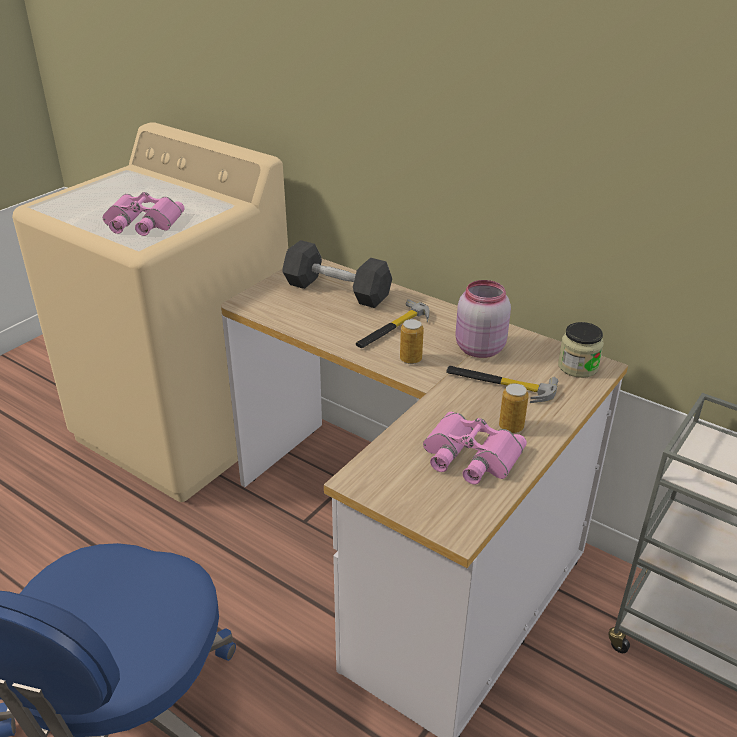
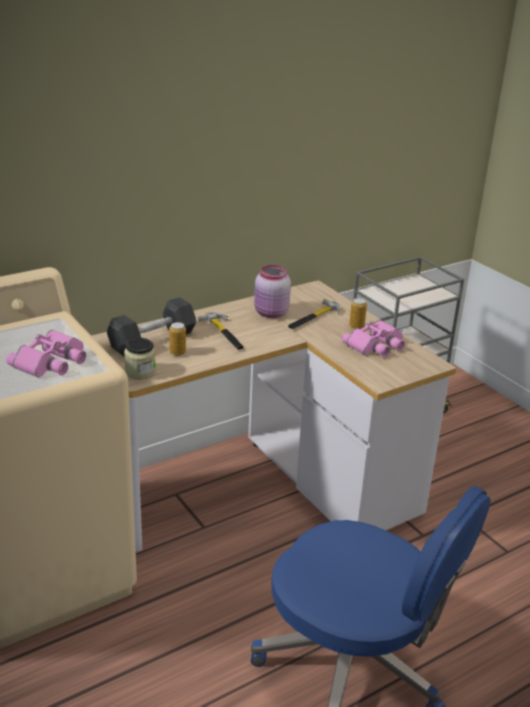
camera: 70 degrees left, 5 degrees down
(410, 359) = (266, 336): can -> can (177, 352)
(578, 367) = (311, 292): jar -> jar (140, 372)

